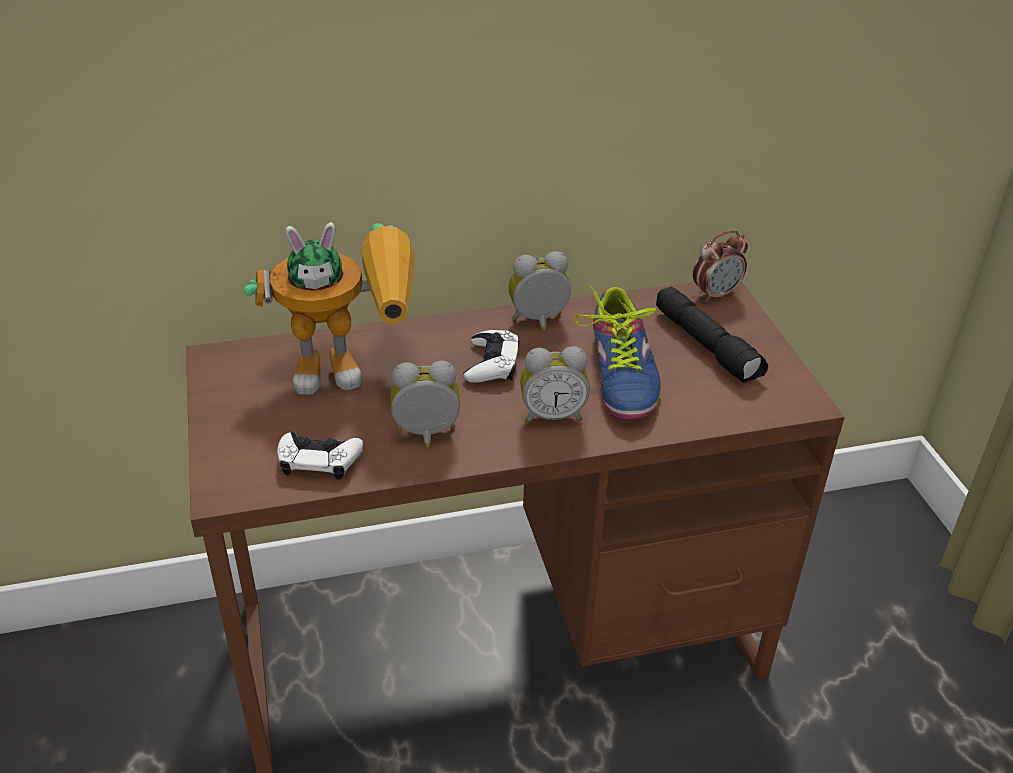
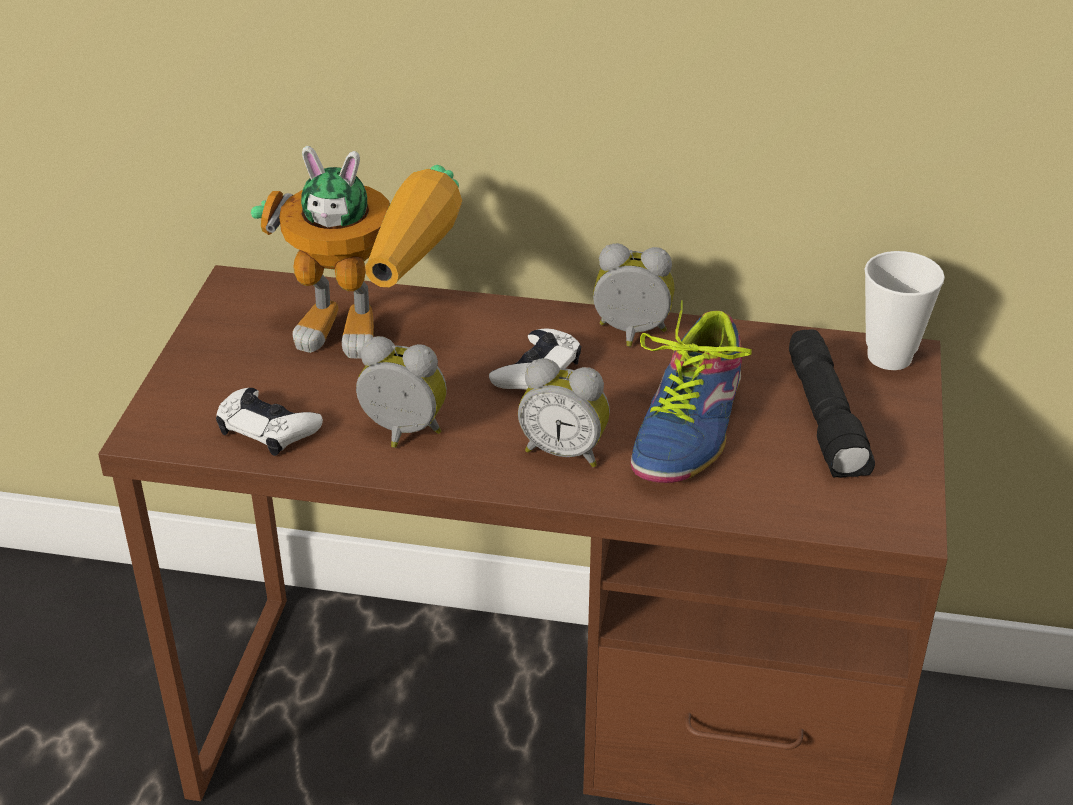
camera: 25 degrees right, 0 degrees up
(715, 294) = (889, 357): alarm clock -> cup

